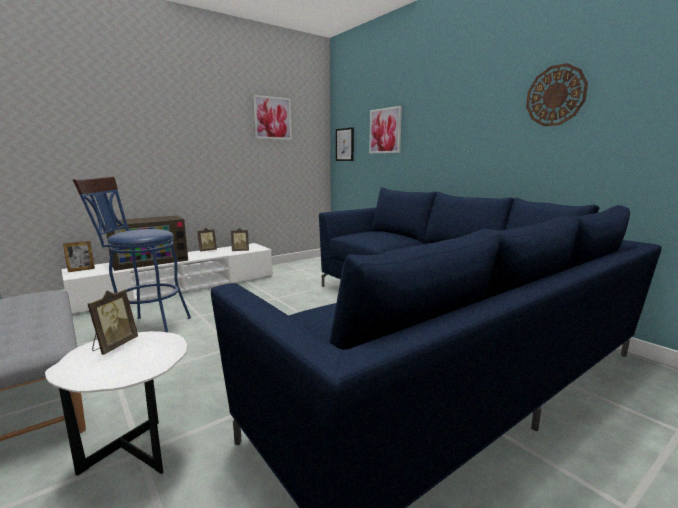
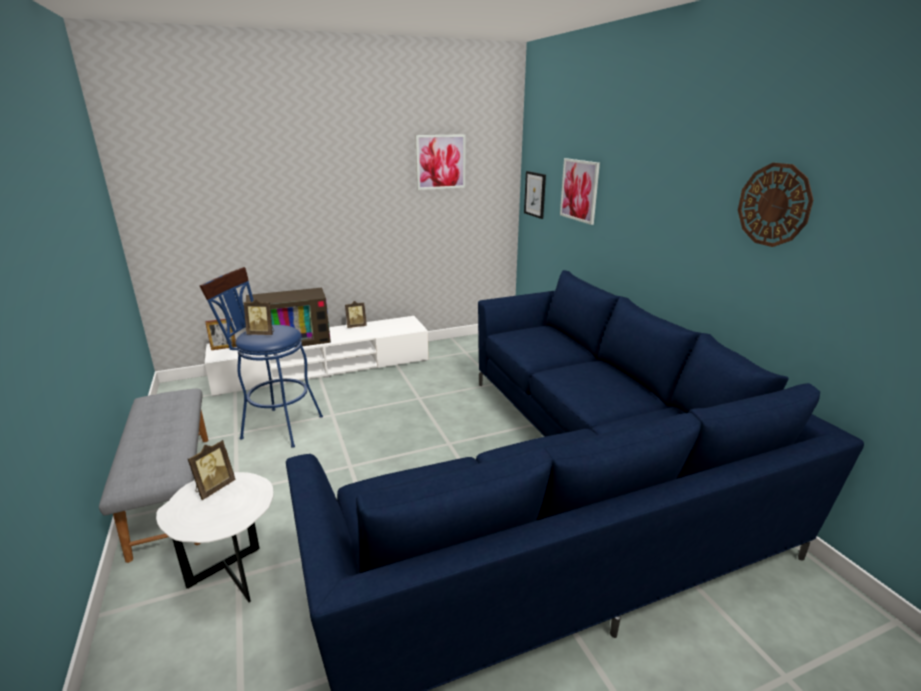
camera: 15 degrees right, 10 degrees up
(240, 251) = (392, 330): picture frame -> picture frame (262, 333)

